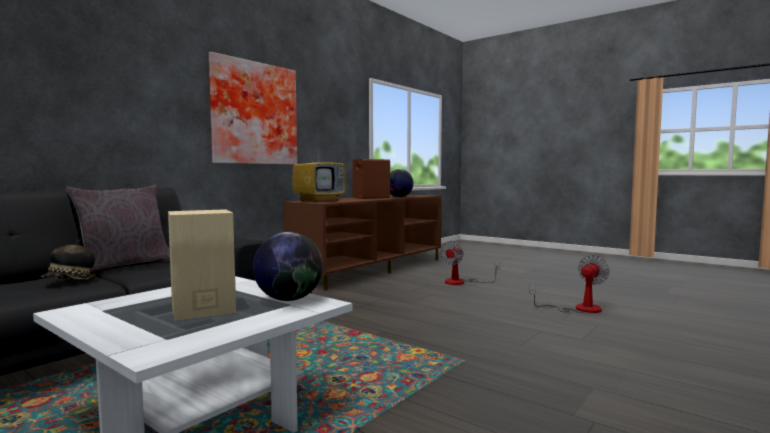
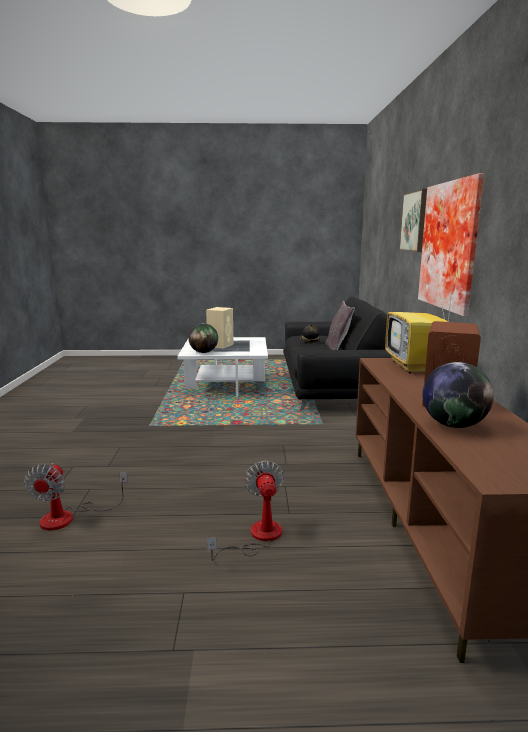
camera: 140 degrees right, 10 degrees up
(152, 75) = (414, 221): none -> picture

